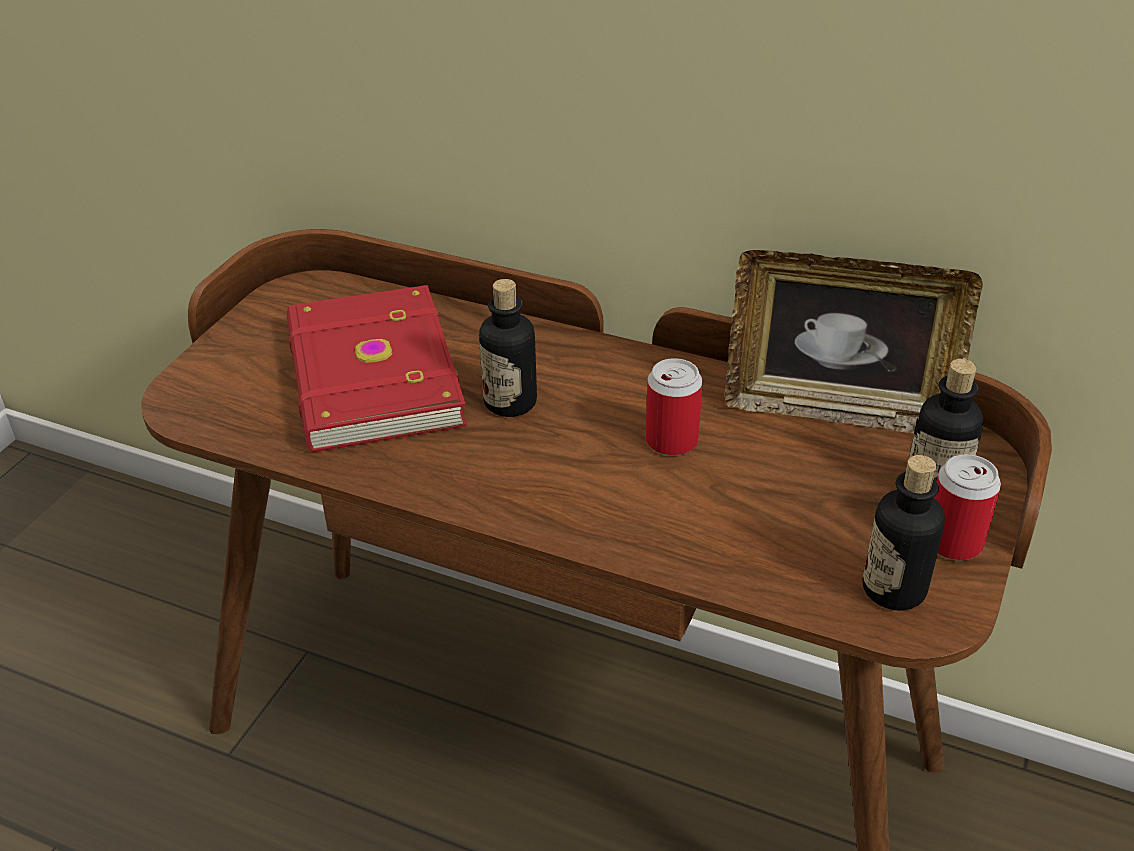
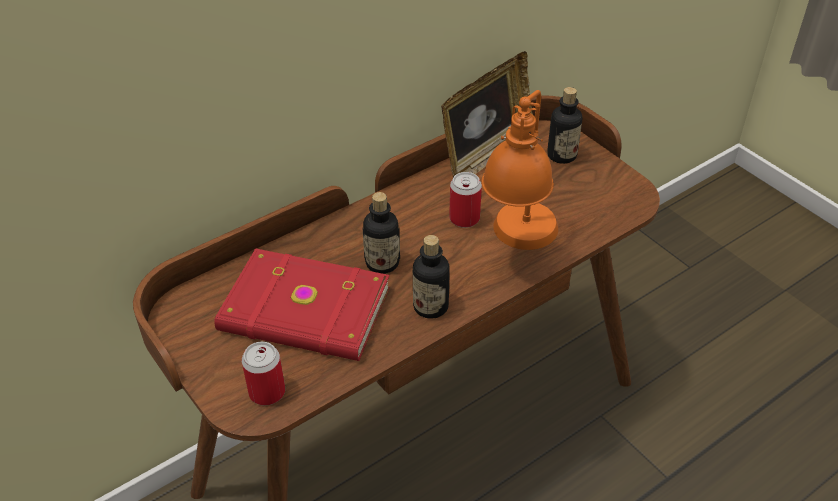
camera: 60 degrees left, 5 degrees up
(662, 518) = (519, 246): none -> orange table lamp
(893, 589) = (614, 198): bottle -> bottle (430, 307)
(953, 542) = (598, 167): can -> can (267, 392)

